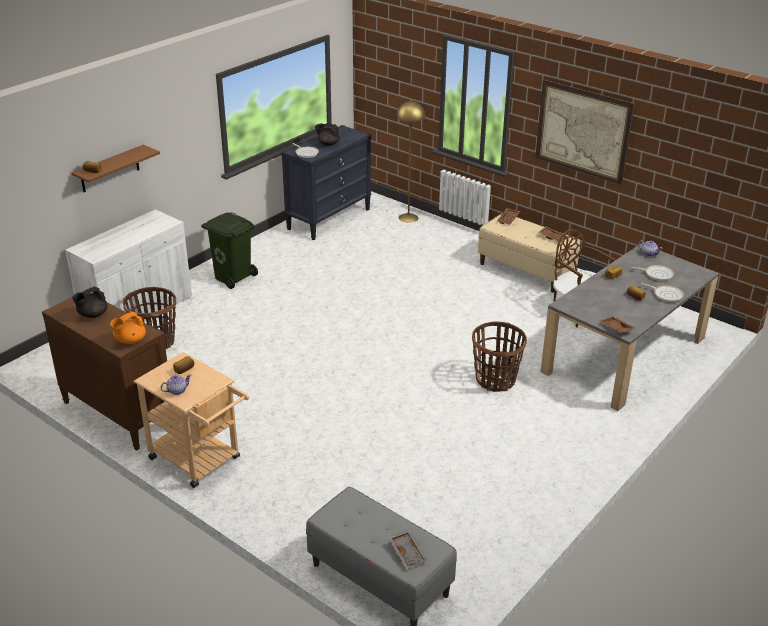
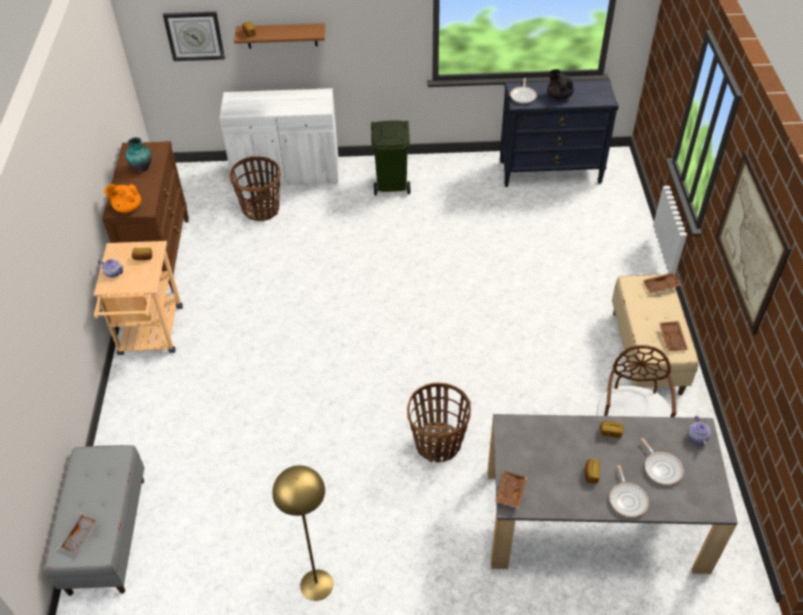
camera: 50 degrees right, 15 degrees up
(35, 196) = (194, 36): none -> wall clock
(92, 315) = (141, 167): black teapot -> vase
(408, 218) = (624, 215): yellow floor lamp -> yellow floor lamp (316, 585)

